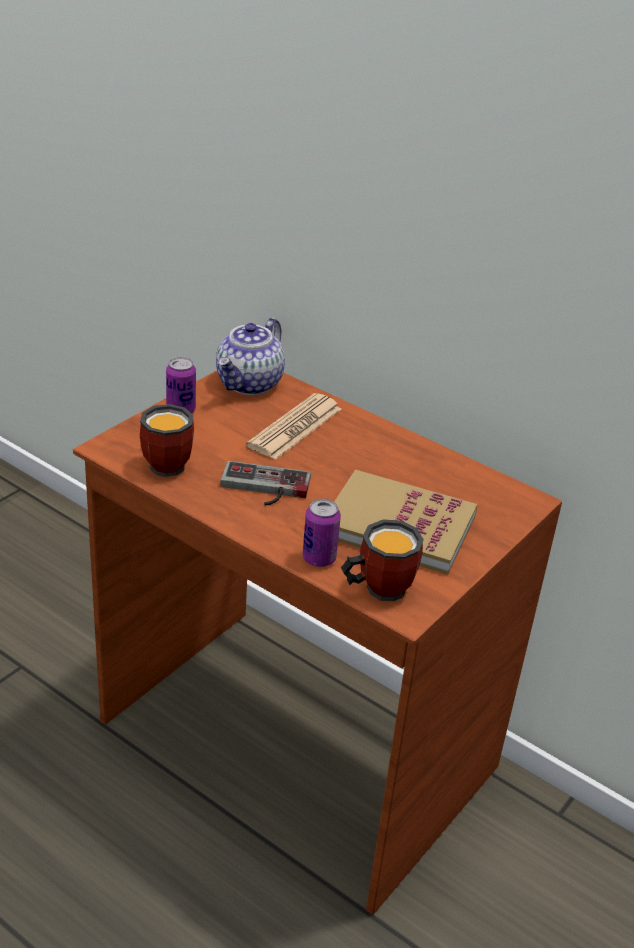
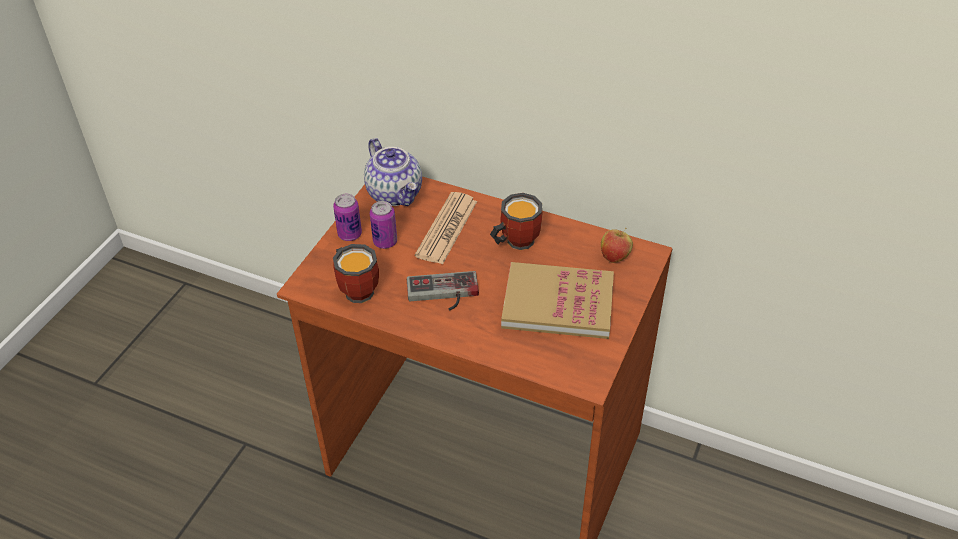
camera: 10 degrees left, 10 degrees up
(250, 384) = (395, 194): teapot -> teapot turned 45 degrees counterclockwise
(319, 558) = (508, 349): can -> can (385, 242)
(377, 587) = (560, 364): mug -> mug (514, 241)
(486, 495) = (615, 257): none -> apple

